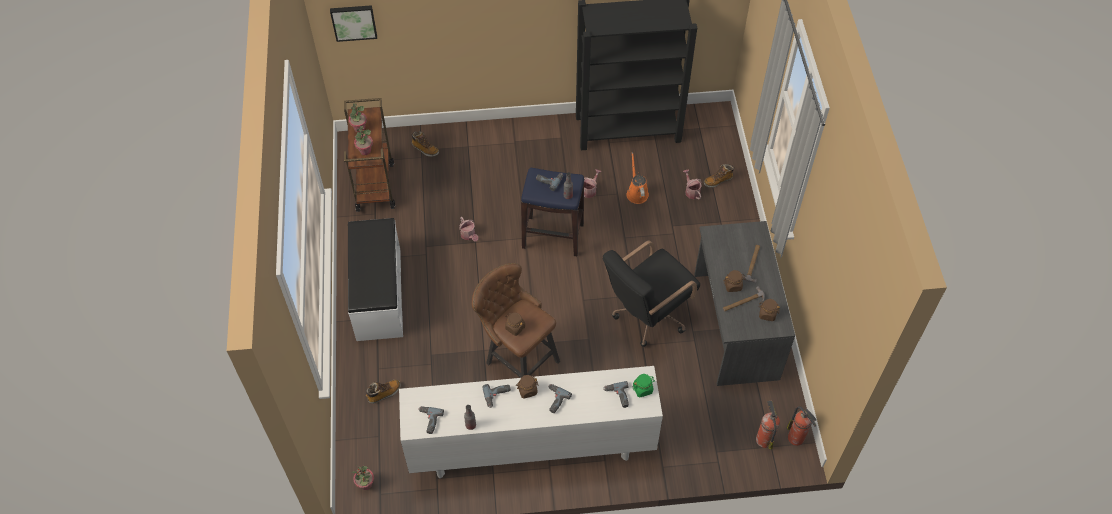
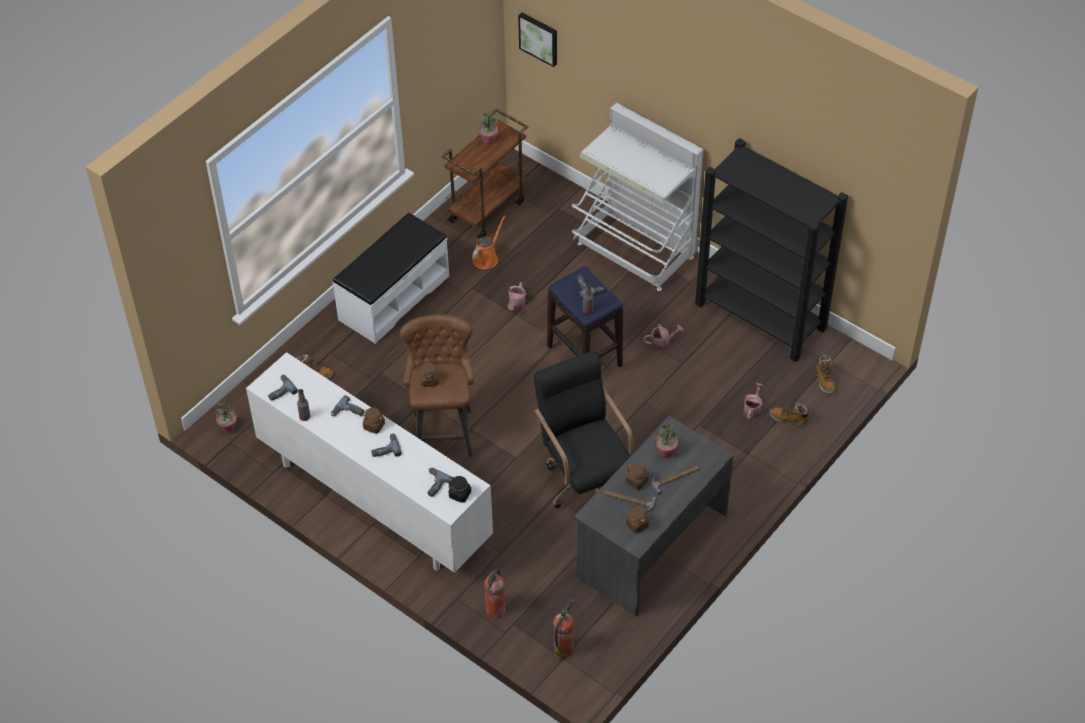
camera: 45 degrees right, 5 degrees down
(365, 151) = (472, 161): potted plant -> potted plant (665, 452)
(425, 149) = (562, 210): boot -> boot (825, 380)
(504, 145) = (632, 253): none -> white shoe rack
(636, 192) = (701, 374): orange watering can -> orange watering can (486, 258)
(643, 389) = (460, 494): green jar -> black jar
(647, 318) = (583, 480): black office chair -> black office chair turned 60 degrees clockwise
(796, 438) = (592, 670): fire extinguisher -> fire extinguisher (495, 611)

